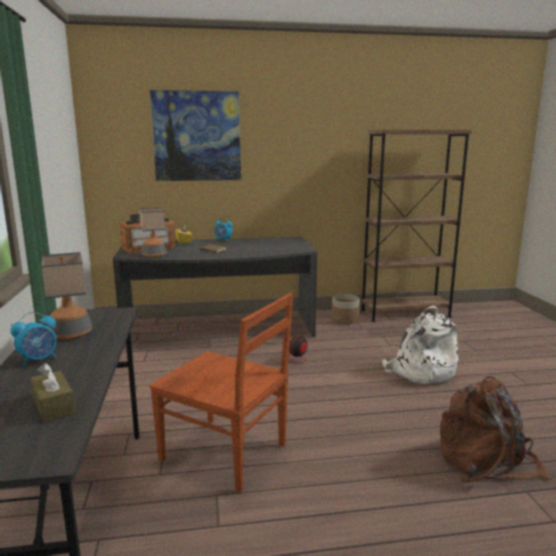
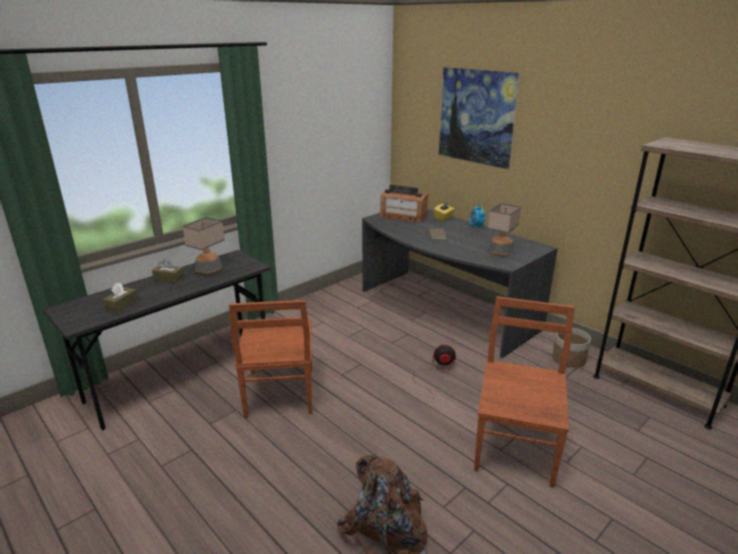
camera: 55 degrees right, 10 degrees up
(39, 360) = (169, 279): alarm clock -> brown tissue box
(154, 255) = (388, 225): table lamp -> table lamp (500, 252)
(420, 372) = (515, 446): white backpack -> brown chair

